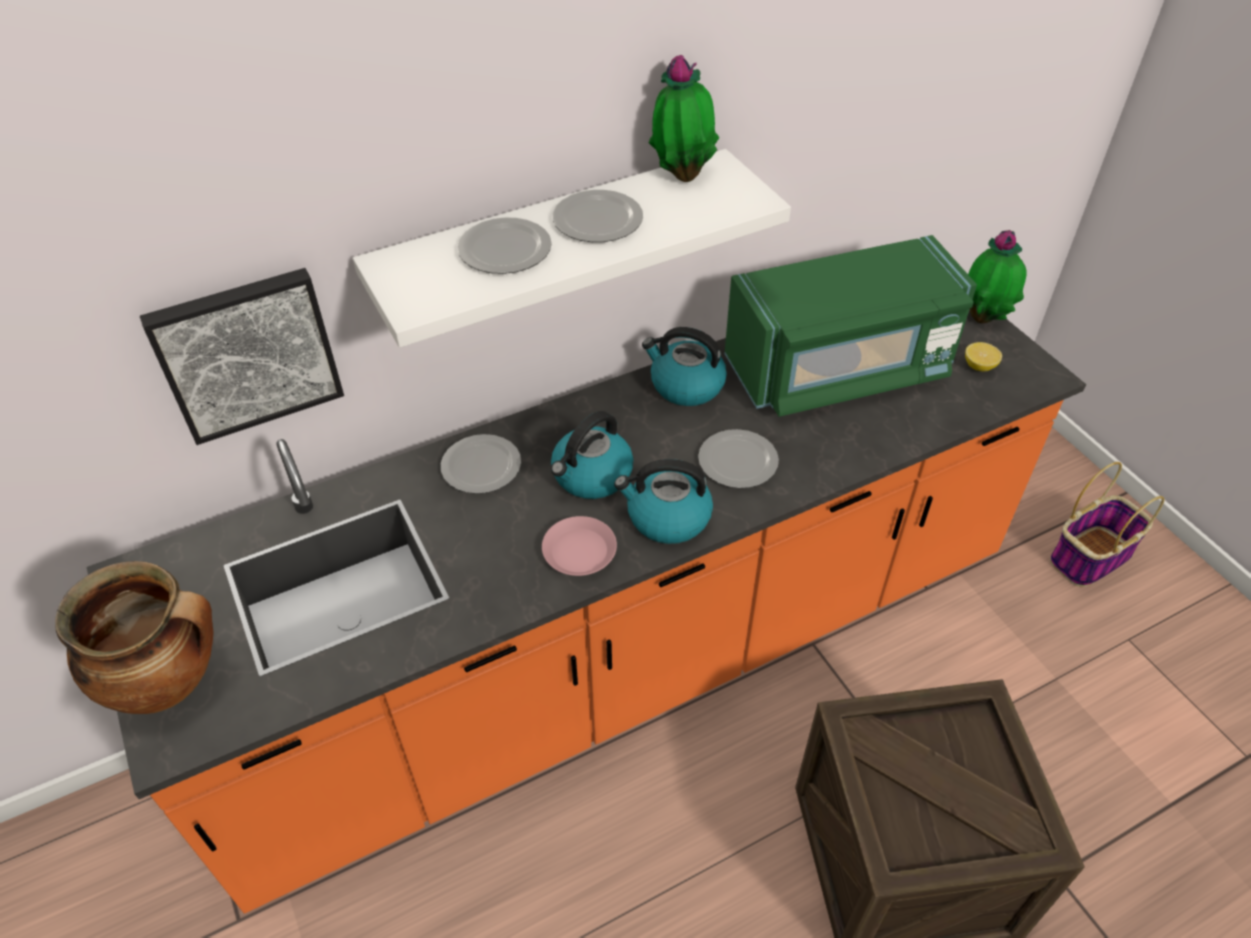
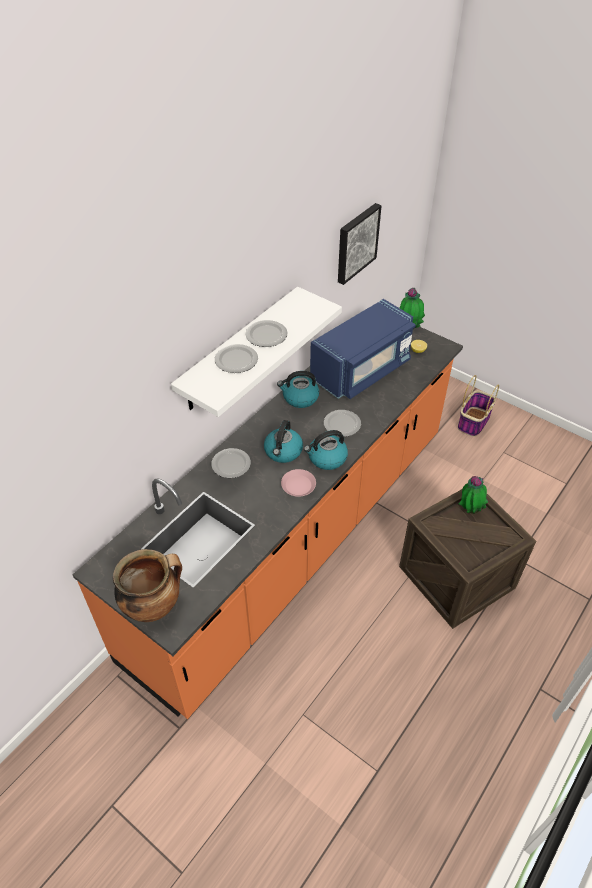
camera: 25 degrees left, 0 degrees up
(247, 353) = (132, 443): picture -> picture (356, 243)
(682, 176) = (288, 304): potted plant -> potted plant (469, 509)
(839, 369) = (361, 370): green microwave -> blue microwave

